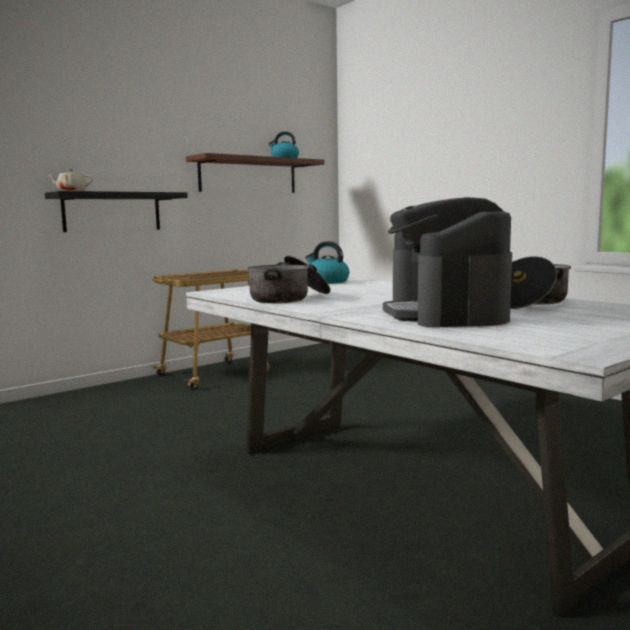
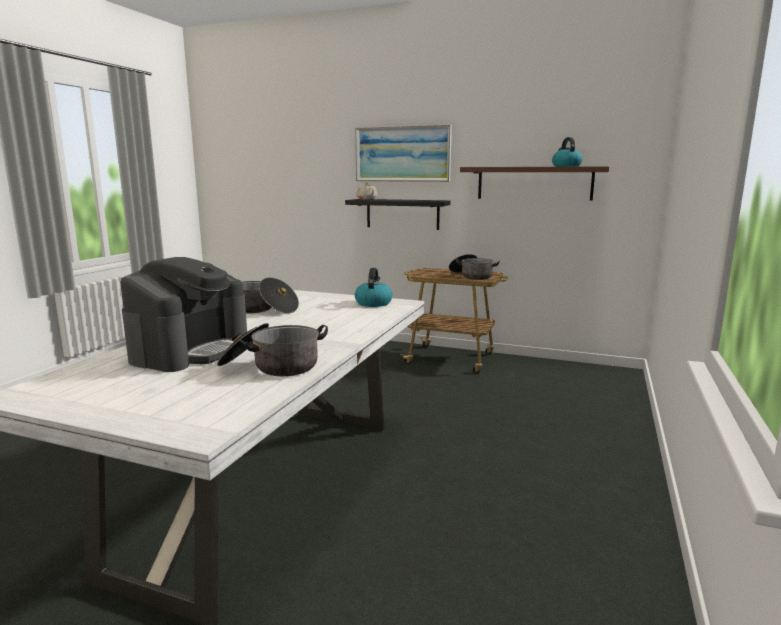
camera: 60 degrees right, 5 degrees up
(106, 135) = (402, 154): none -> picture
(229, 273) = (471, 276): none -> cooking pot
(446, 314) = (190, 350): coffee machine -> coffee machine turned 150 degrees clockwise

